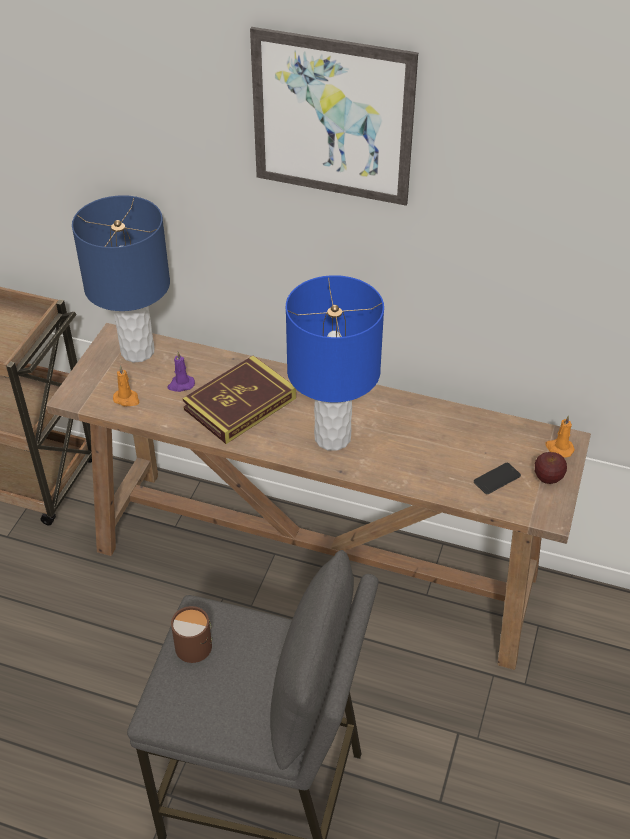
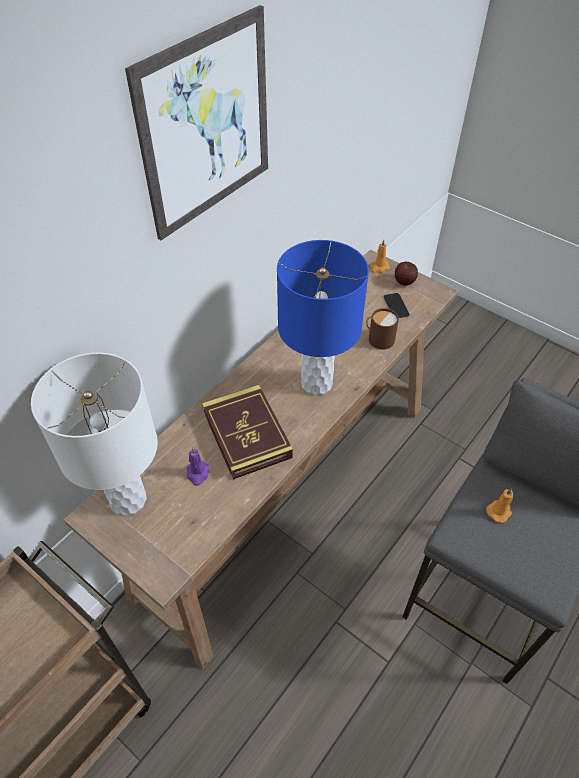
camera: 70 degrees left, 5 degrees up
(127, 399) = (194, 524): orange candle -> orange candle (499, 511)
(138, 351) = (128, 499): blue table lamp -> white table lamp
(195, 643) = (489, 545): brown mug -> brown mug (379, 338)

